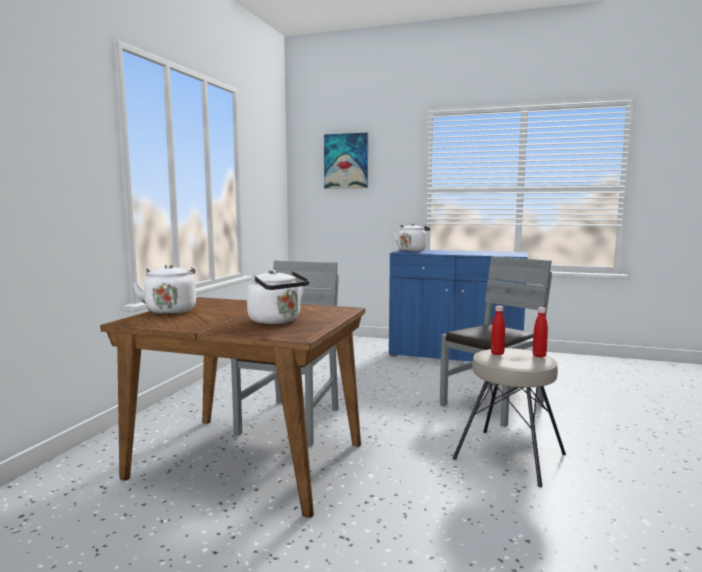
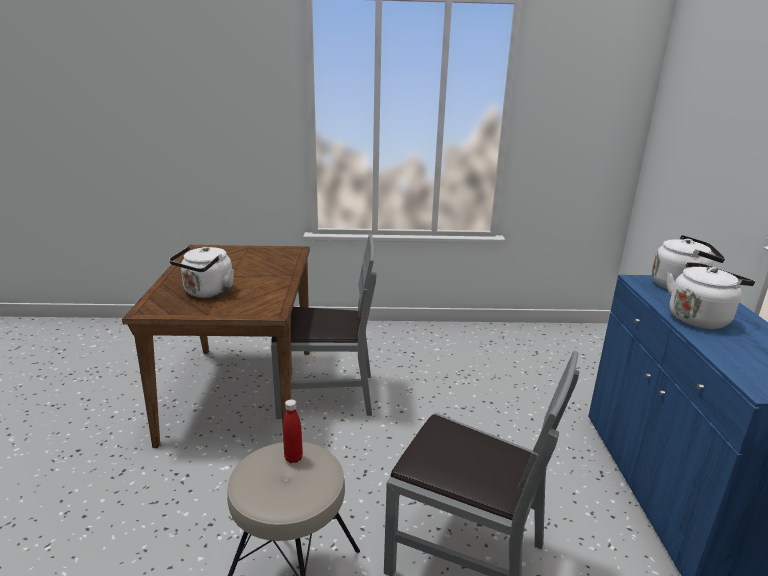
camera: 70 degrees right, 15 degrees up
(171, 310) = (242, 250): white kettle -> white kettle (699, 318)
(346, 161) = (710, 98): picture -> none
(539, 356) = (292, 500): red bottle -> none

